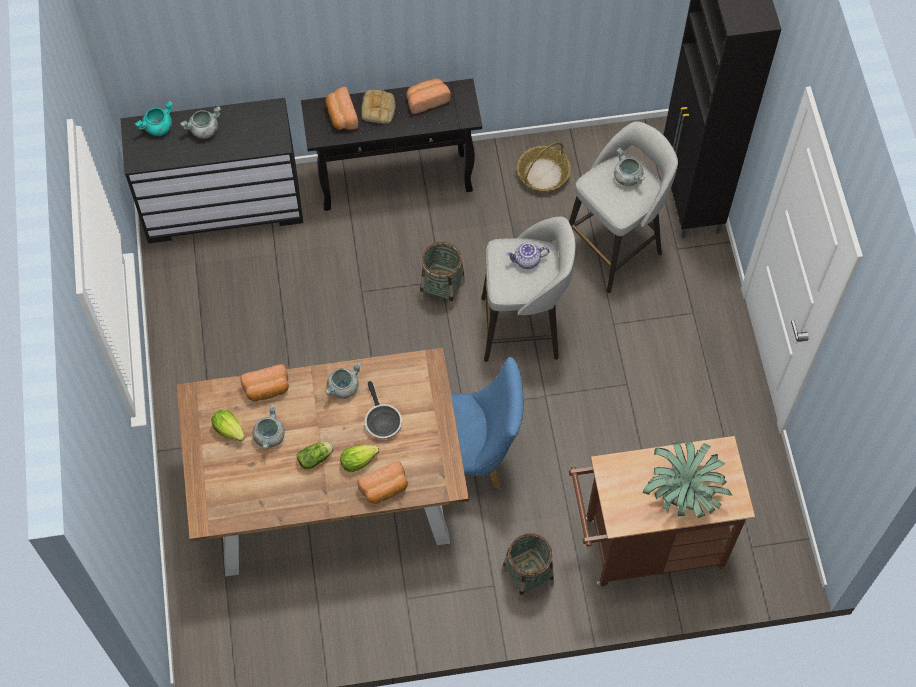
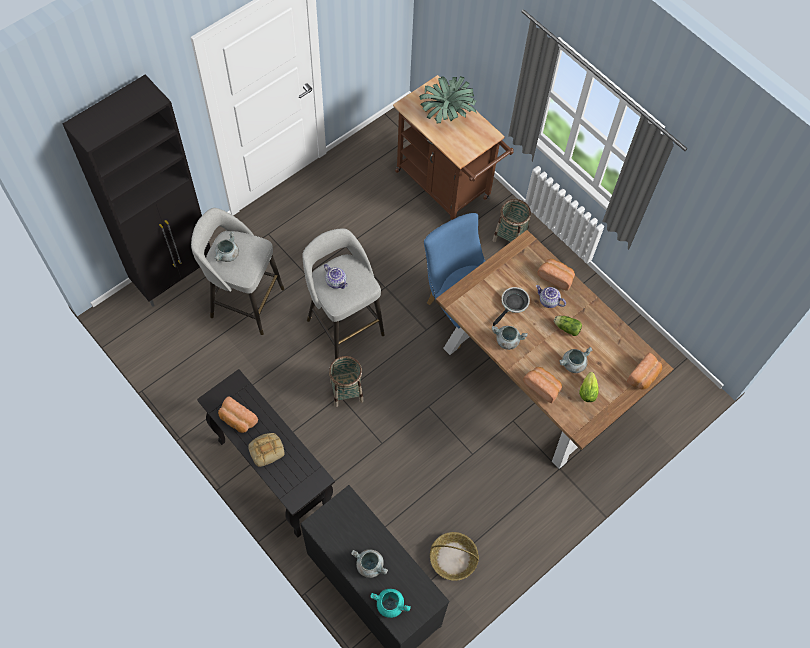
camera: 125 degrees left, 0 degrees up
(341, 116) = (289, 473): bread -> bread (644, 376)
(360, 460) = (548, 301): lettuce -> teapot
(543, 173) = (207, 378): basket -> basket (453, 558)

